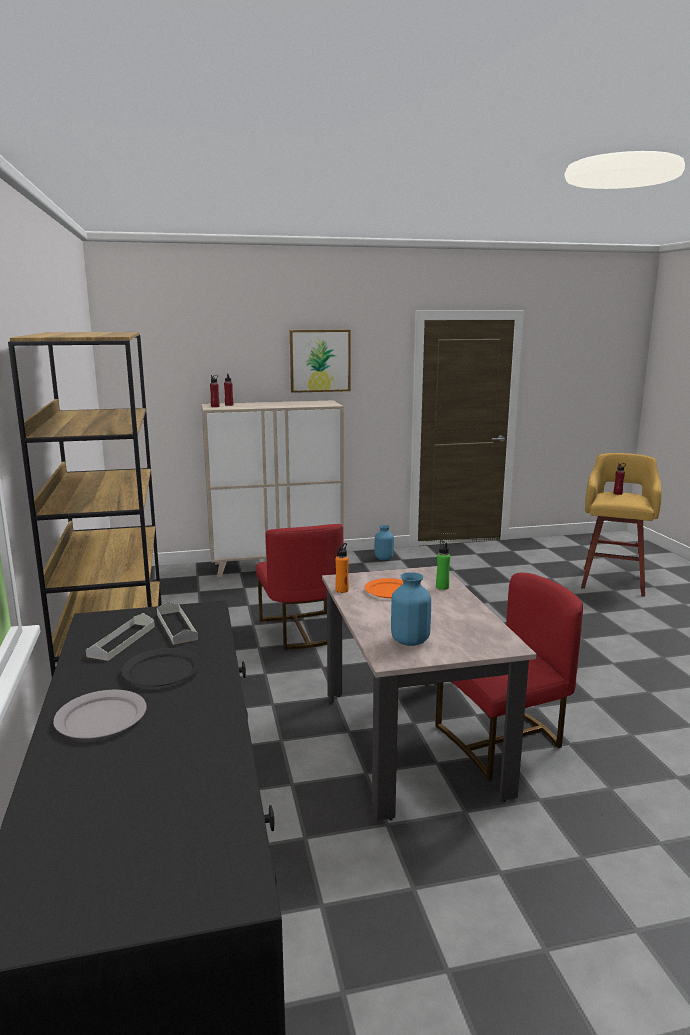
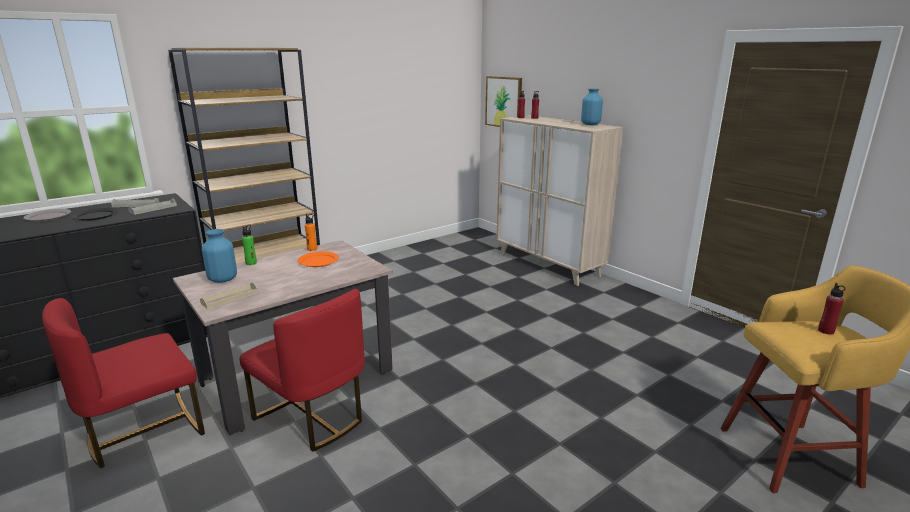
camera: 65 degrees right, 5 degrees up
(300, 631) = (440, 300): red chair -> red chair (144, 431)
(320, 361) = (619, 85): picture -> picture (504, 102)
(384, 558) = (628, 298): blue vase -> blue vase (590, 124)
(442, 587) = (336, 275): green bottle -> green bottle (251, 263)
(475, 638) = (230, 298): none -> beige tray

